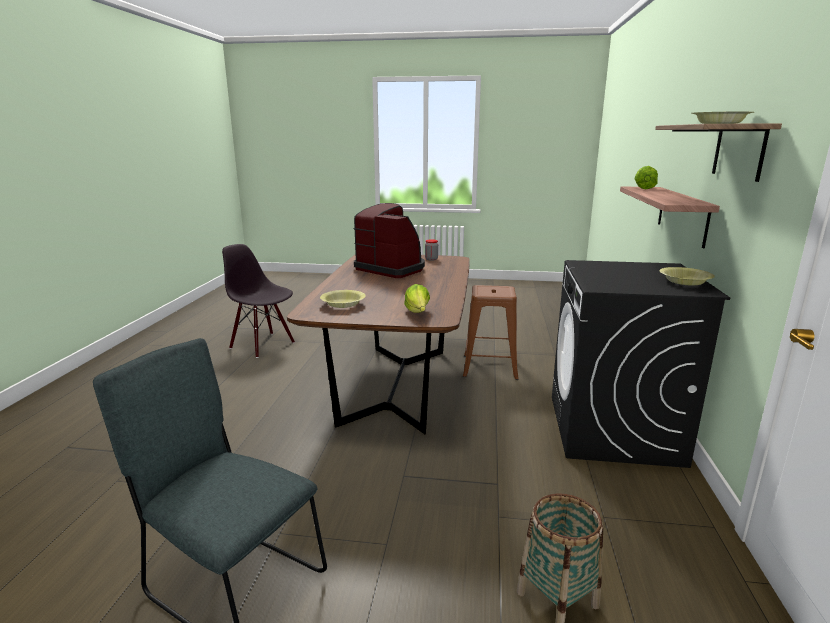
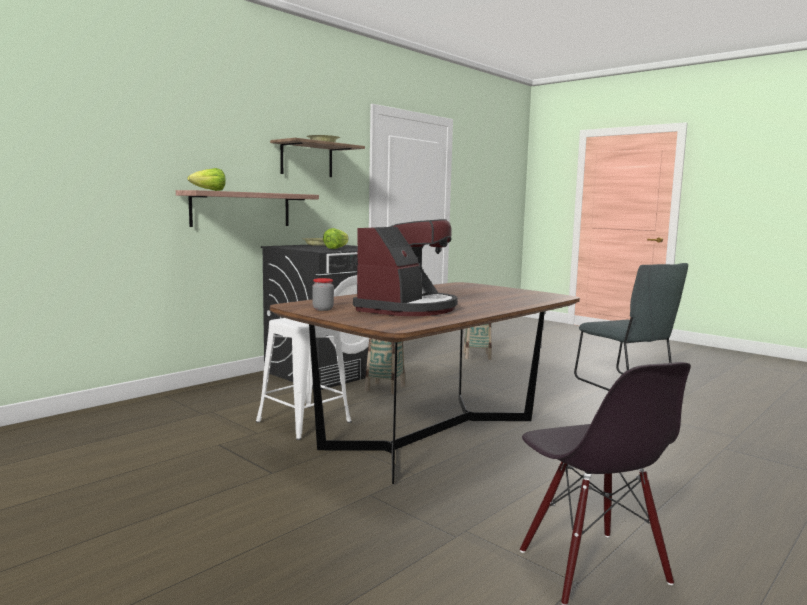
camera: 145 degrees left, 10 degrees down
(343, 304) = (521, 296): yellow bowl -> none
(391, 268) = (407, 308): coffee machine -> coffee machine turned 135 degrees counterclockwise
(418, 313) = (470, 286): lettuce -> lettuce (336, 248)
(489, 367) = (304, 421): brown stool -> white stool
(513, 425) = (385, 388): none -> basket

